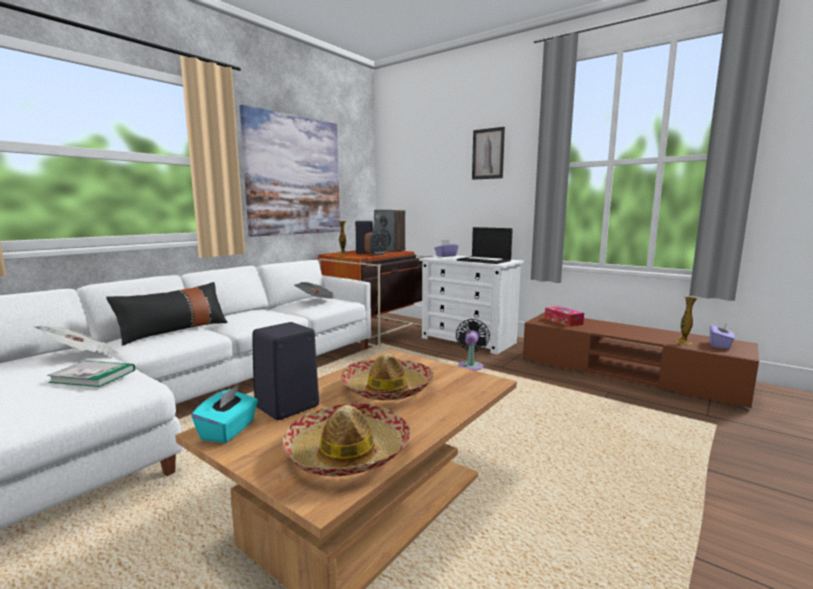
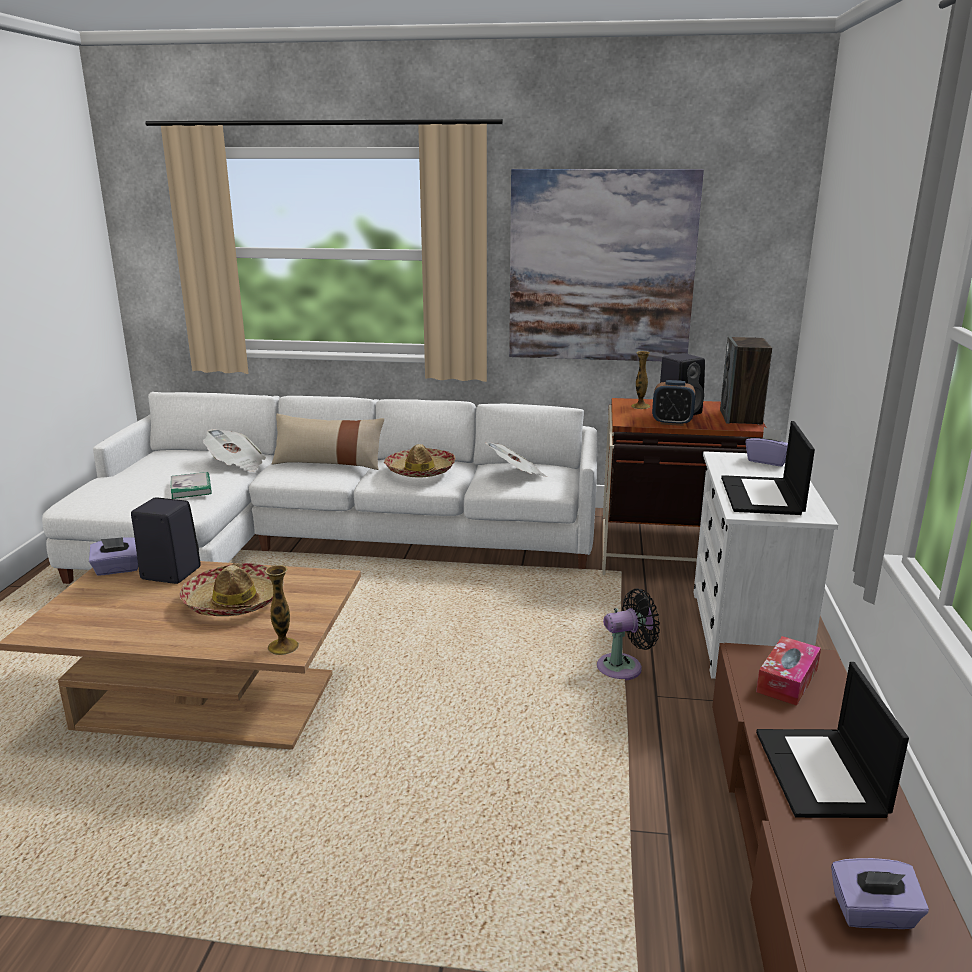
camera: 60 degrees right, 10 degrees up
(174, 331) = (328, 463): black pillow -> beige pillow
(229, 431) = (118, 569): turquoise tissue box -> purple tissue box
(347, 452) = (97, 621): hat -> hat (420, 471)
(488, 154) = (890, 261): picture -> none
(633, 332) = (821, 774): none -> laptop
(683, 343) = (818, 850): vase -> vase (283, 646)

